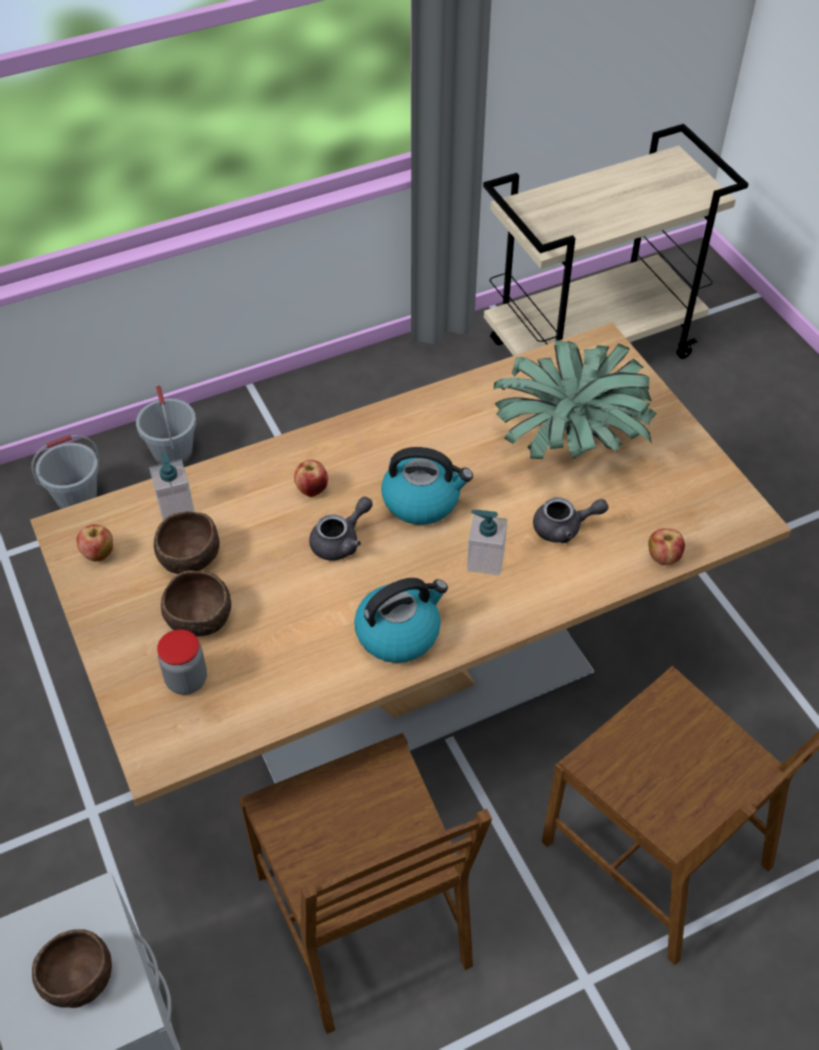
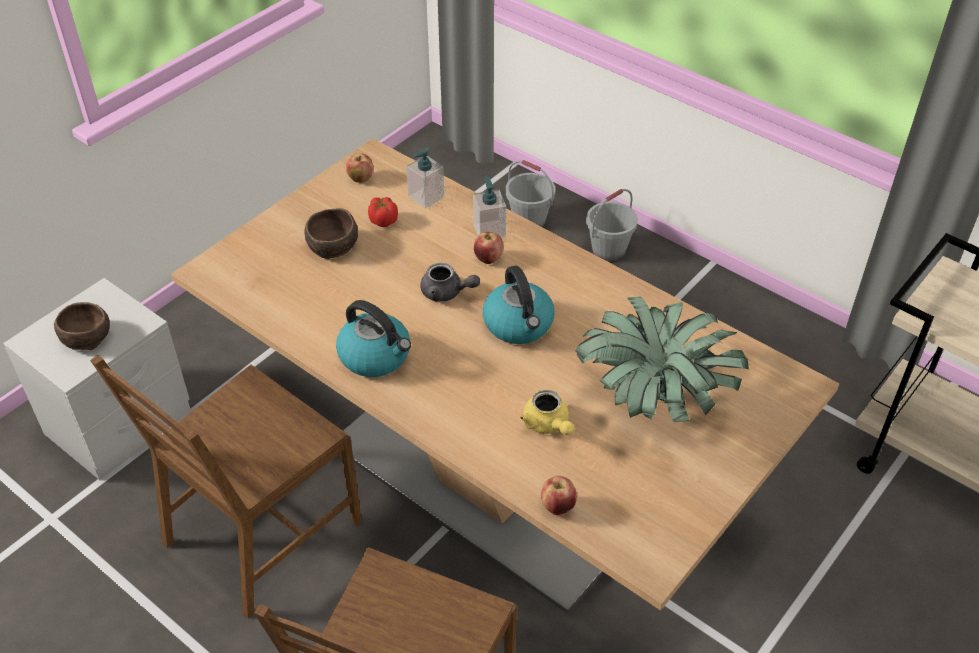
camera: 65 degrees right, 5 degrees down
(186, 680) = (276, 261): jar -> none
(188, 557) = (383, 221): brown bowl -> tomato
(485, 560) = (479, 384): soap dispenser -> soap dispenser (489, 230)
(564, 528) = (548, 425): grey teapot -> yellow teapot

